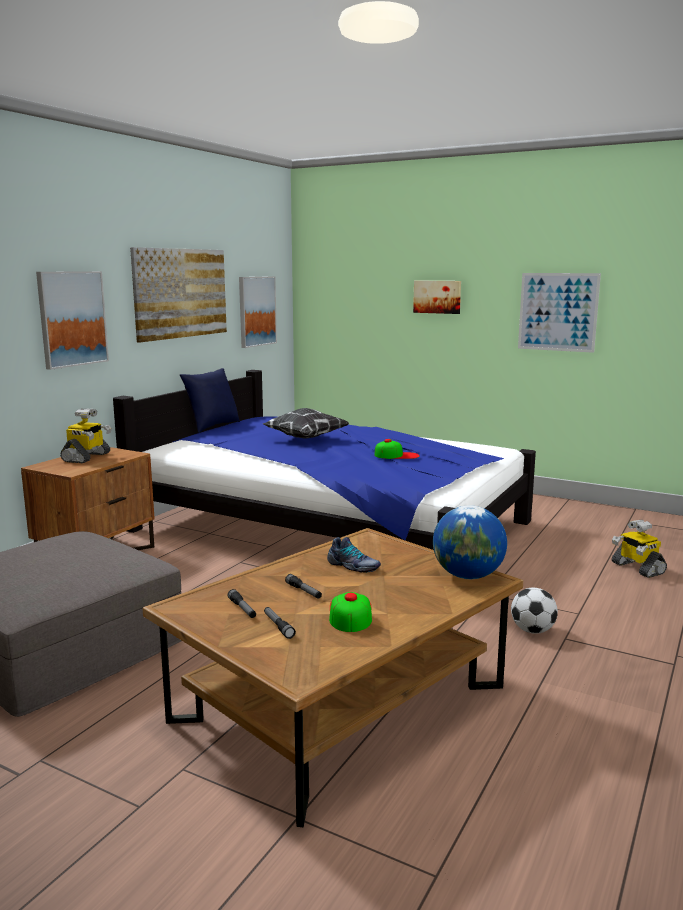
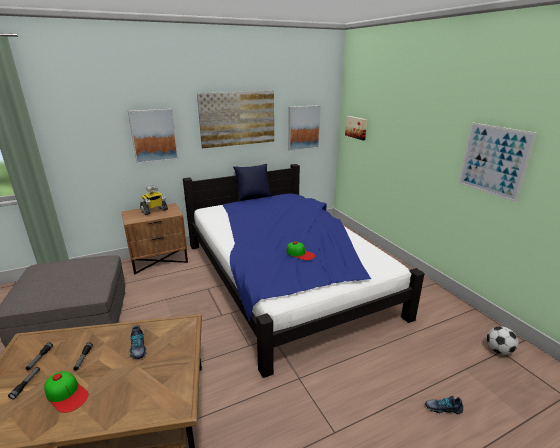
camera: 35 degrees right, 10 degrees up
(306, 438) = (279, 221): pillow -> none
(350, 613) = (66, 394): cap -> cap turned 90 degrees clockwise
(437, 297) = (412, 131): picture -> picture (356, 127)
(467, 576) = (174, 394): globe -> none
(532, 630) = (282, 431): football -> football (499, 350)
(637, 568) = (443, 408): toy robot -> shoe

